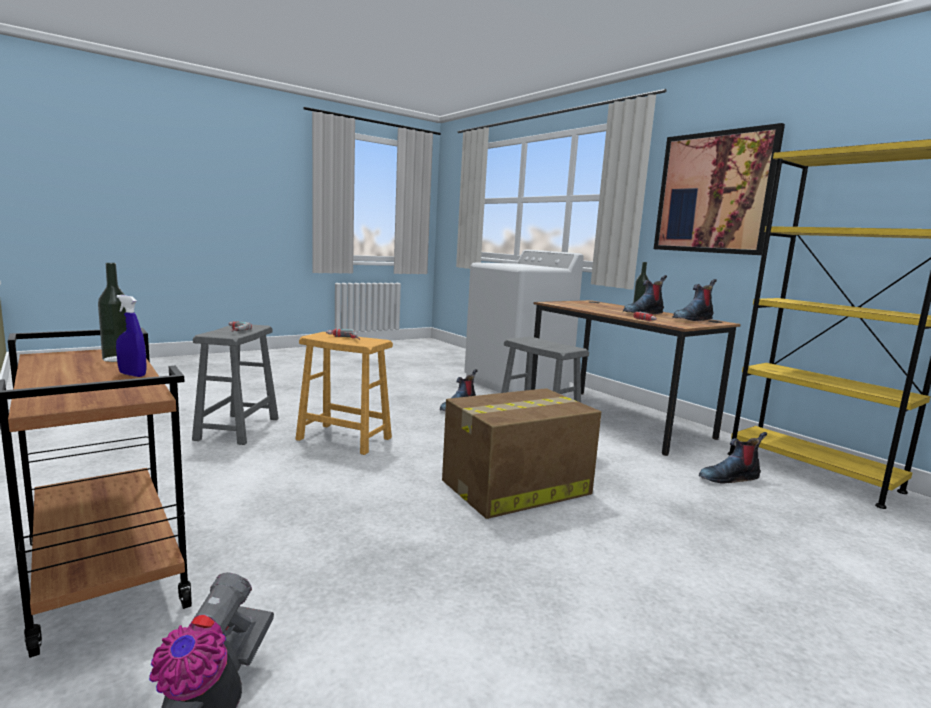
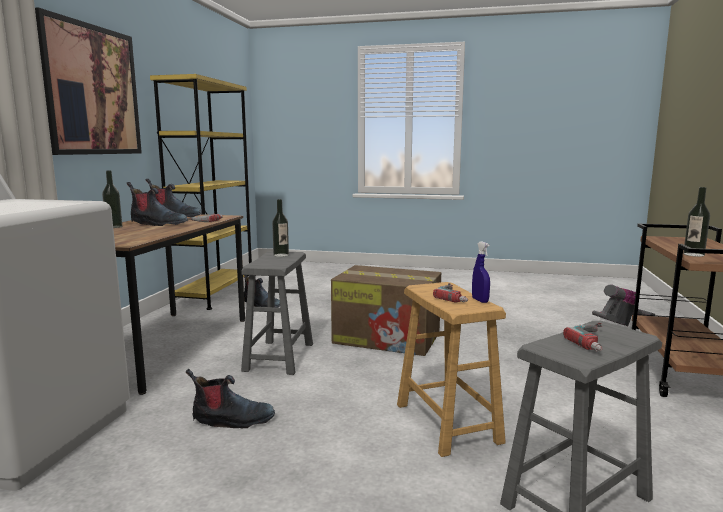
camera: 130 degrees left, 0 degrees up
(132, 374) = (672, 245): blue spray bottle -> blue spray bottle (480, 300)
(559, 347) = (281, 255): none -> bottle

